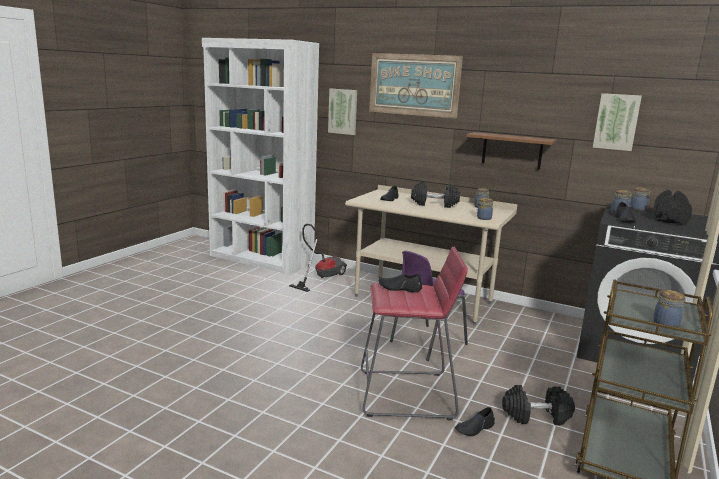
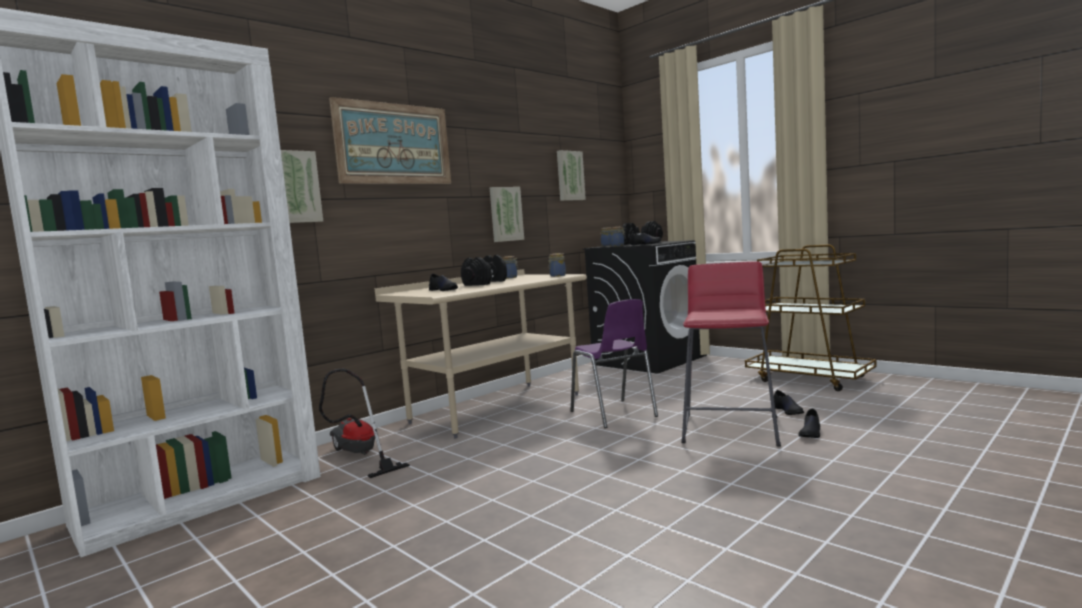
camera: 70 degrees left, 10 degrees down
(399, 288) = (709, 313): black shoe -> black shoe (810, 433)
(512, 151) = (505, 214): brown shelf -> picture
(536, 416) = (761, 393): black dumbbell -> none
(666, 323) = (825, 261): jar -> none

